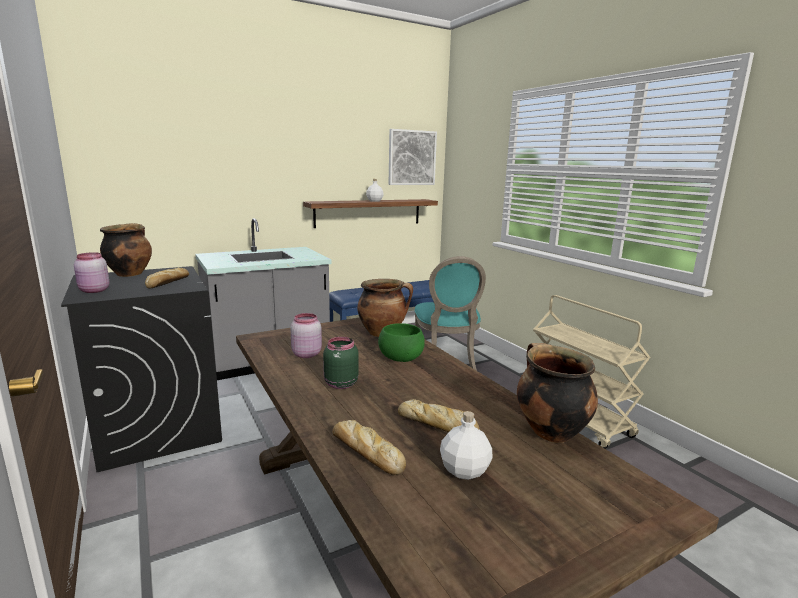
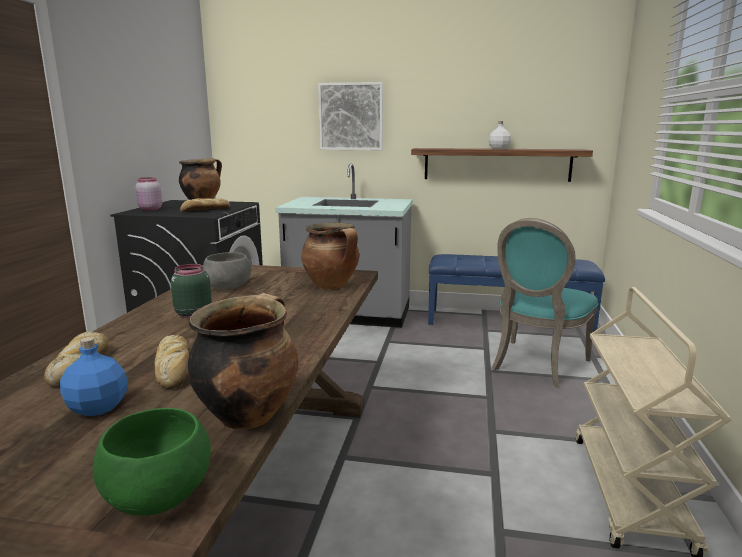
camera: 40 degrees right, 0 degrees up
(306, 354) = (228, 287): pink jar -> grey bowl
(400, 357) = (291, 308): green bowl -> green bowl (157, 494)
(411, 157) = (566, 93): picture -> picture (351, 117)
(465, 471) = (97, 408): white bottle -> blue bottle

